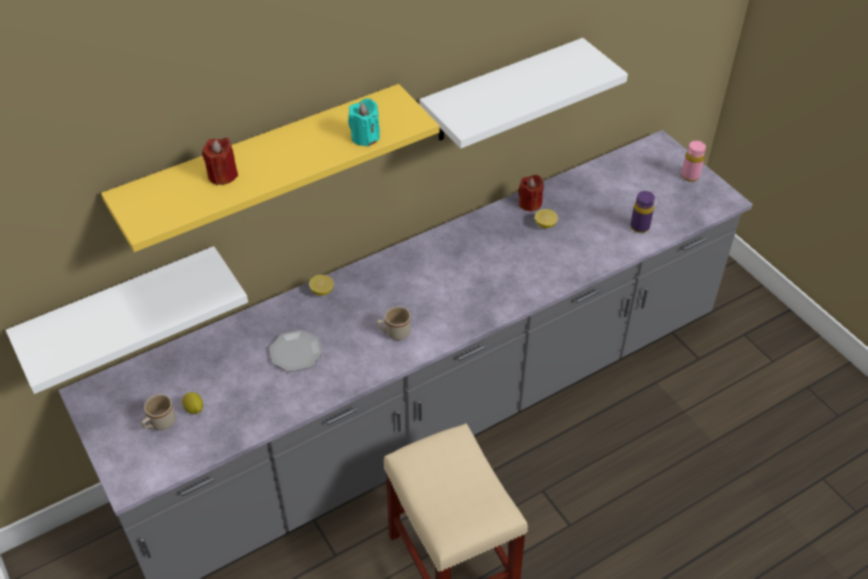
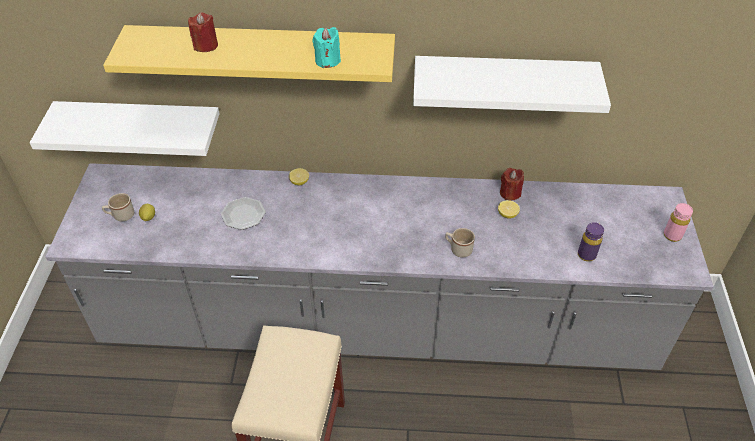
camera: 35 degrees right, 0 degrees up
(394, 332) = (319, 236): beige mug -> beige mug (458, 249)

